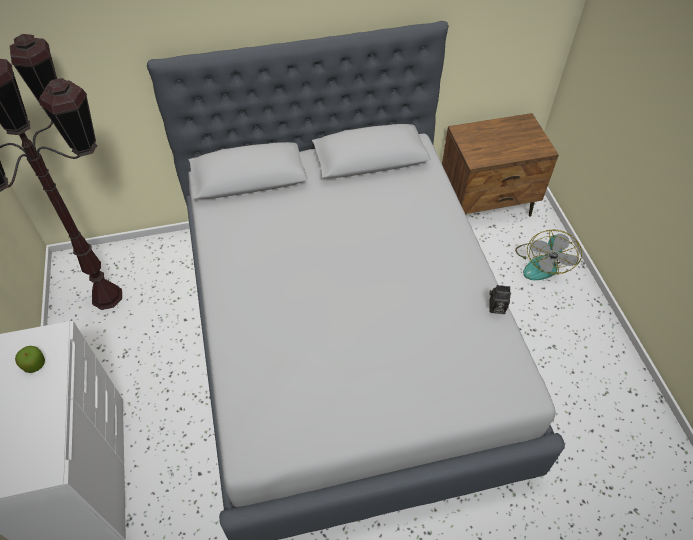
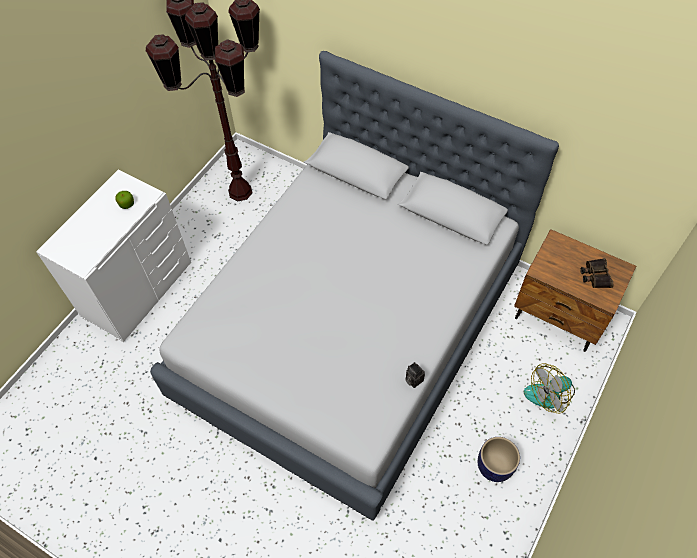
camera: 45 degrees right, 5 degrees up
(515, 137) = (595, 275): none -> binoculars
(569, 349) = (494, 466): none -> planter

